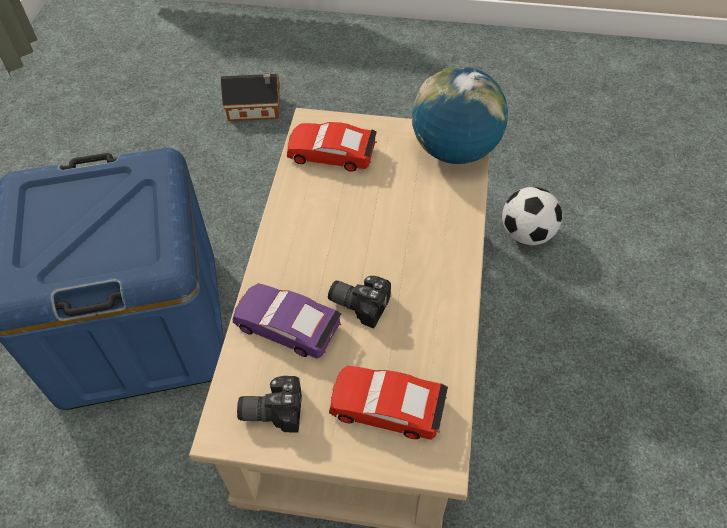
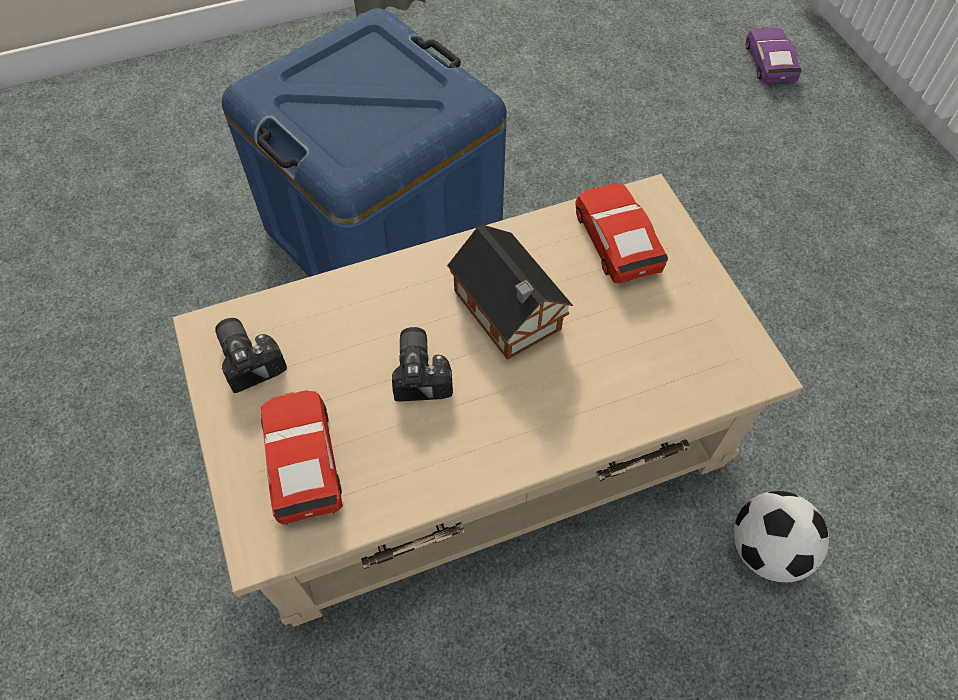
camera: 60 degrees right, 5 degrees up
(256, 108) = (722, 168): toy house -> toy house (508, 313)
(287, 326) = (354, 321): purple toy car -> purple toy car (769, 63)
(454, 150) = (723, 363): globe -> none

